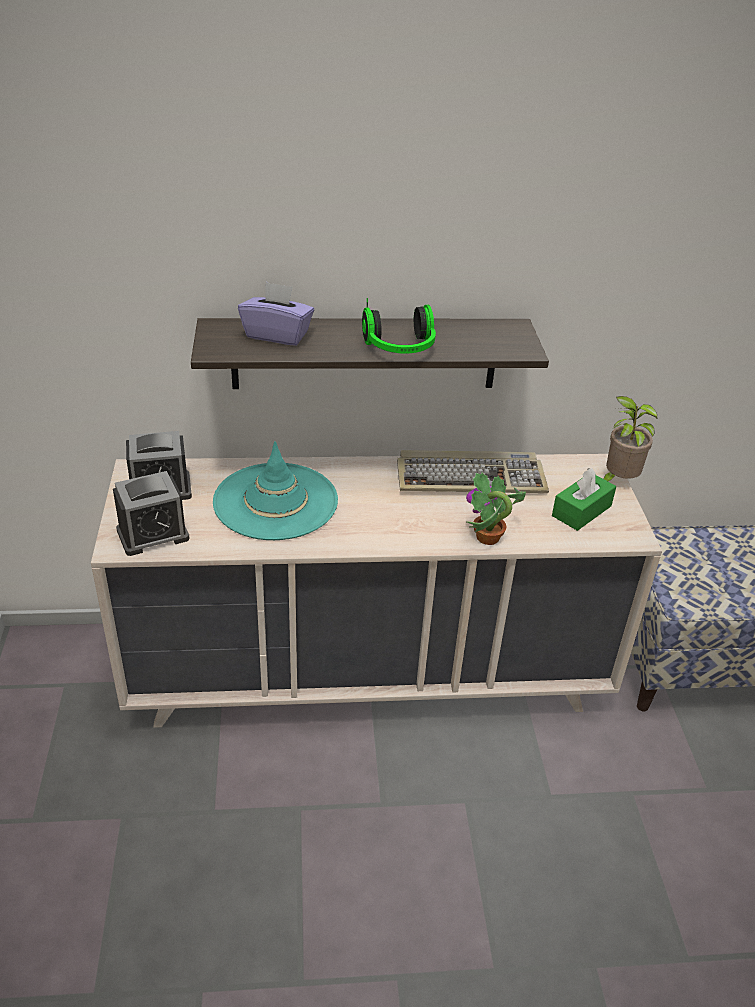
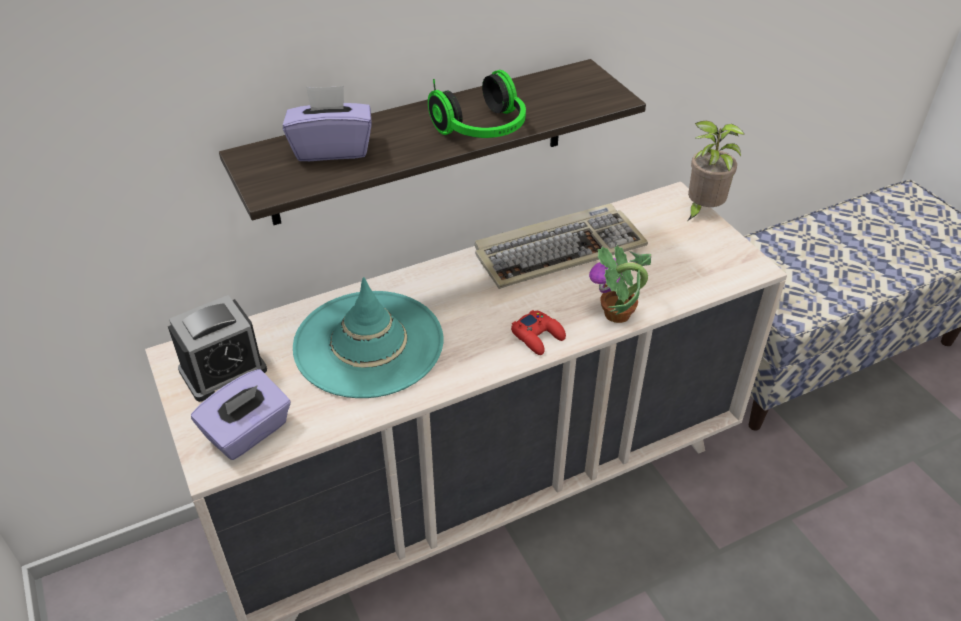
camera: 20 degrees left, 5 degrees up
(153, 534) = (248, 432): alarm clock -> purple tissue box
(411, 535) = (538, 336): none -> red game controller
(581, 511) = (688, 254): green tissue box -> none

